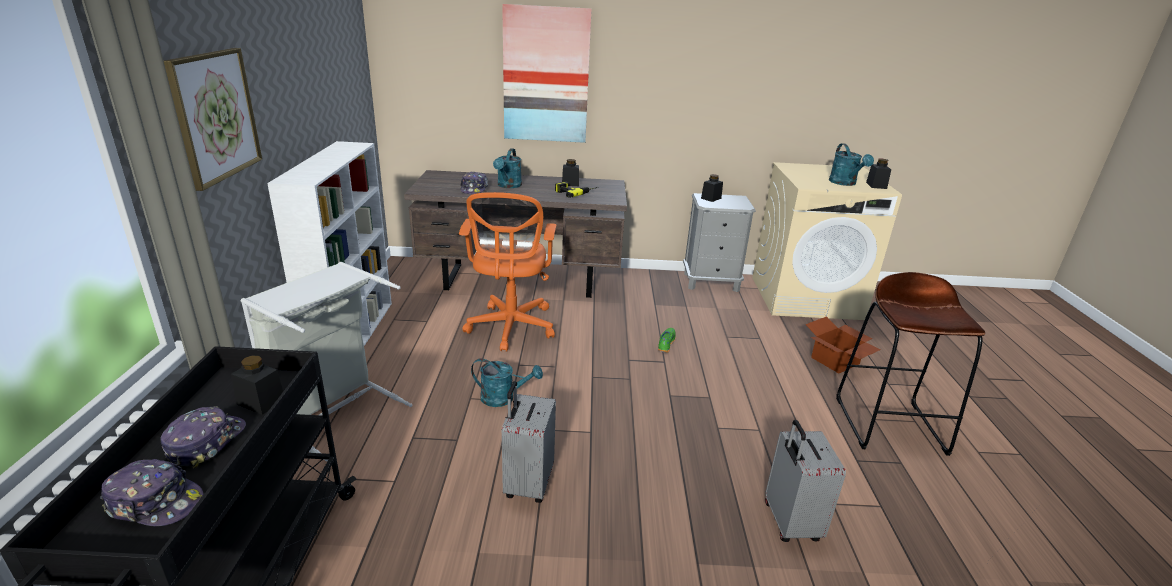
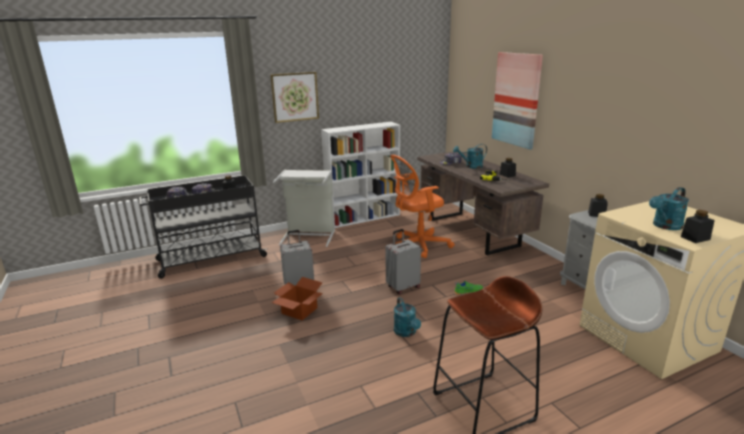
camera: 65 degrees right, 5 degrees down
(503, 398) = (355, 263): turquoise watering can -> turquoise watering can (406, 332)
(789, 523) = (329, 370): grey suitcase -> grey suitcase (402, 287)
(835, 361) = (549, 368): cardboard box -> cardboard box (298, 311)

